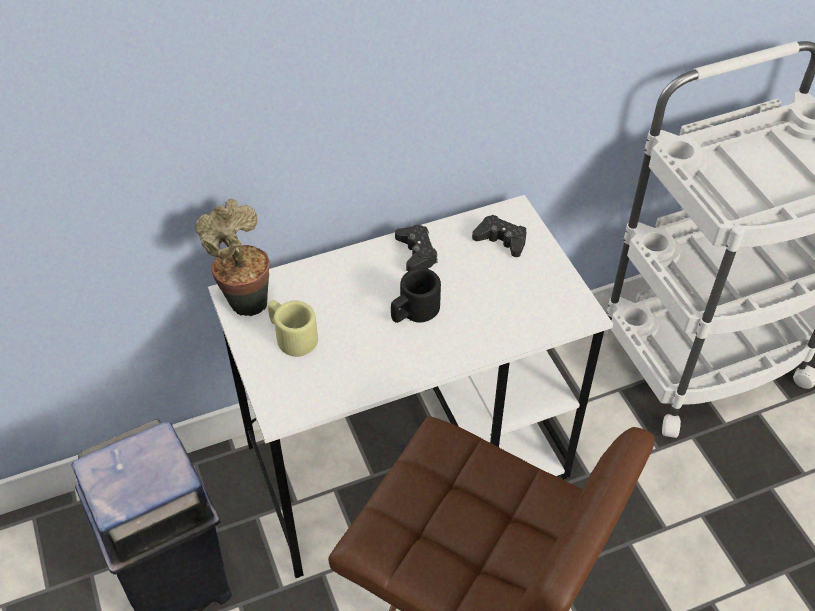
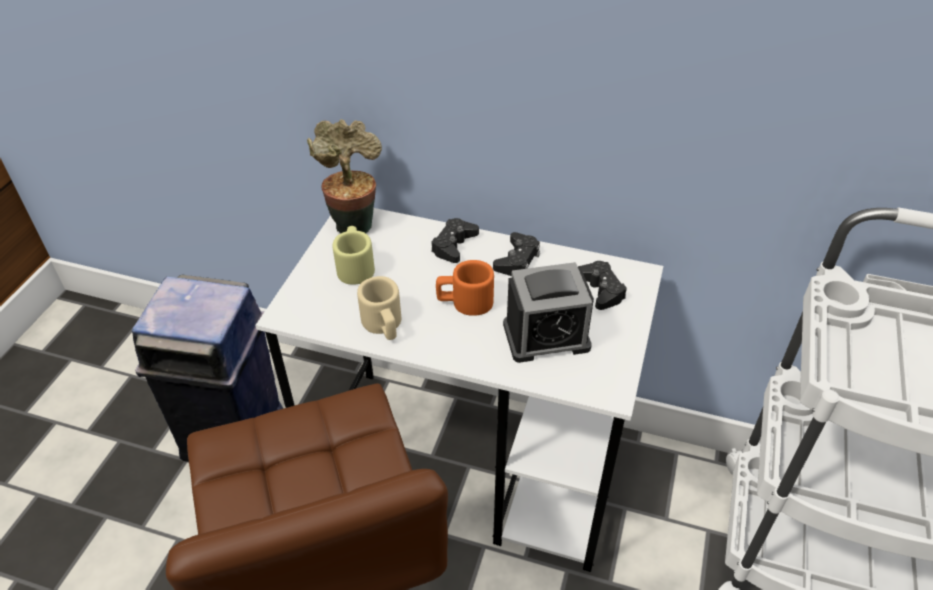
camera: 40 degrees right, 5 degrees down
(353, 269) = (454, 245): none -> black game controller
(372, 370) = (384, 325): none -> beige mug
(413, 312) = (465, 302): black mug -> orange mug
(501, 301) = (546, 336): none -> alarm clock

